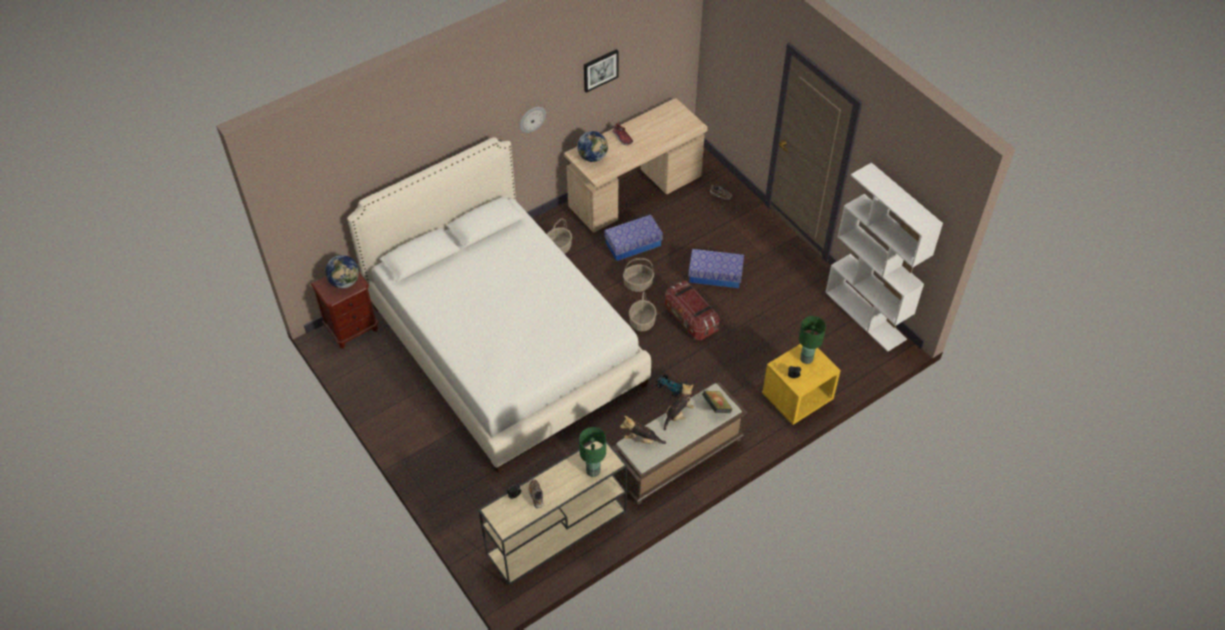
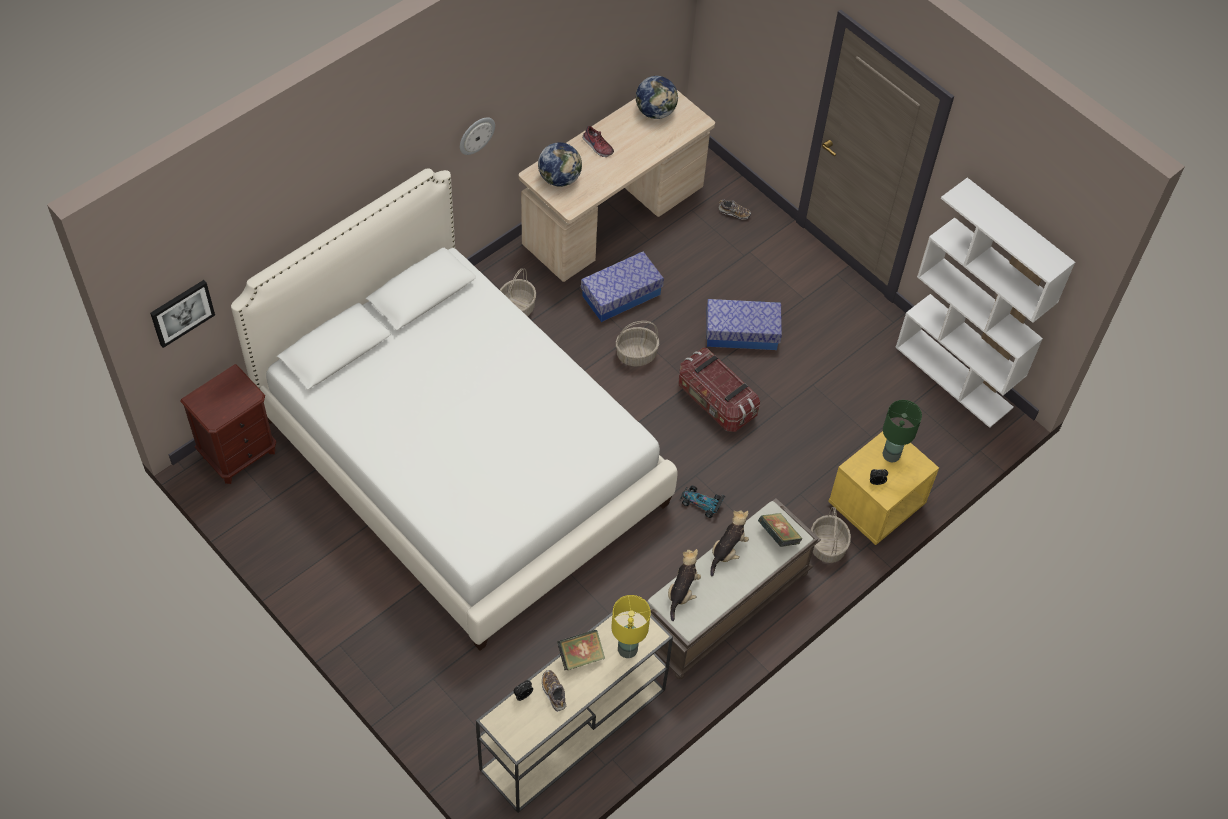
camera: 10 degrees left, 5 degrees up
(345, 282) = (230, 393): globe -> globe (655, 111)
(559, 472) = (580, 656): none -> book
(593, 471) = (628, 649): green table lamp -> yellow table lamp
(600, 70) = (567, 56): picture -> picture (181, 312)
(641, 439) = (682, 592): plush toy -> plush toy turned 105 degrees clockwise
(642, 322) = (650, 410): basket -> basket (827, 546)

